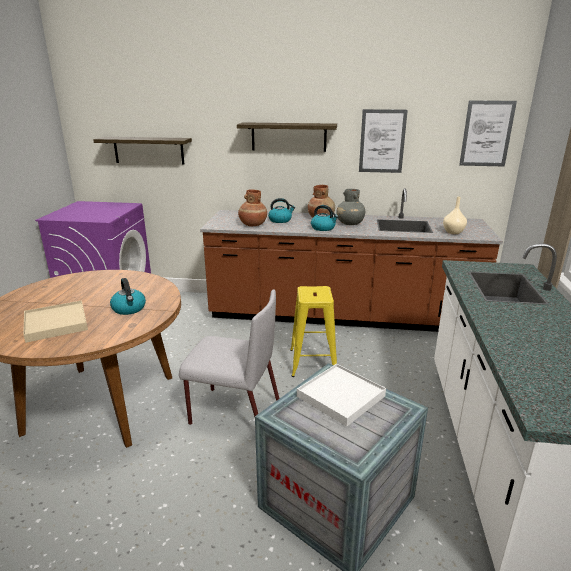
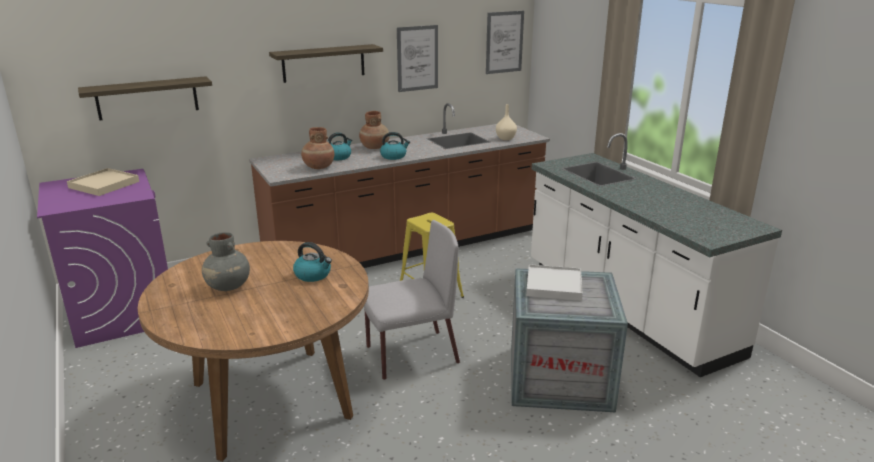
camera: 35 degrees left, 0 degrees up
(56, 324) = (264, 308): beige tray -> beige tray (104, 184)
(350, 223) = (410, 147): grey vase -> grey vase (228, 286)

